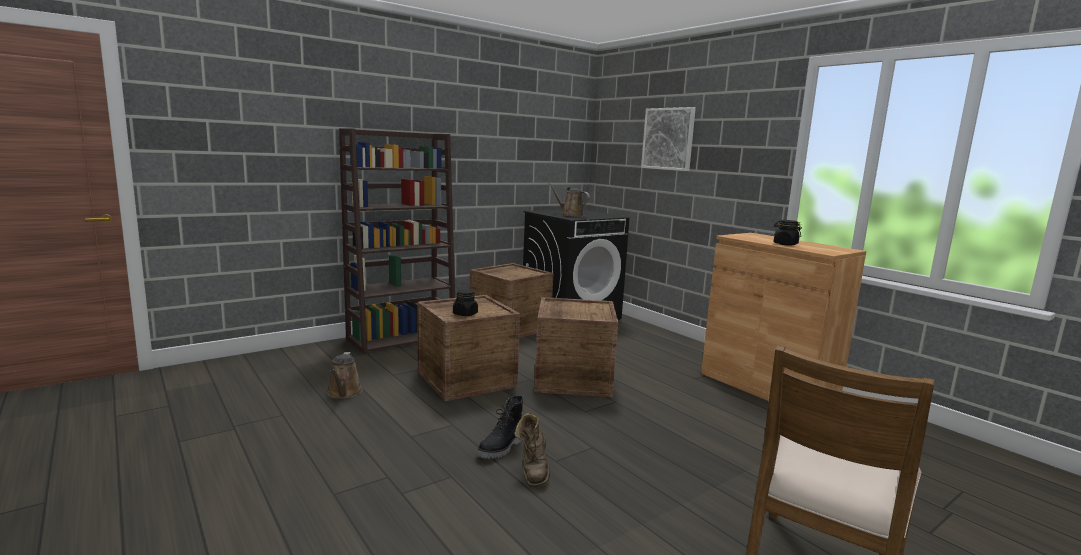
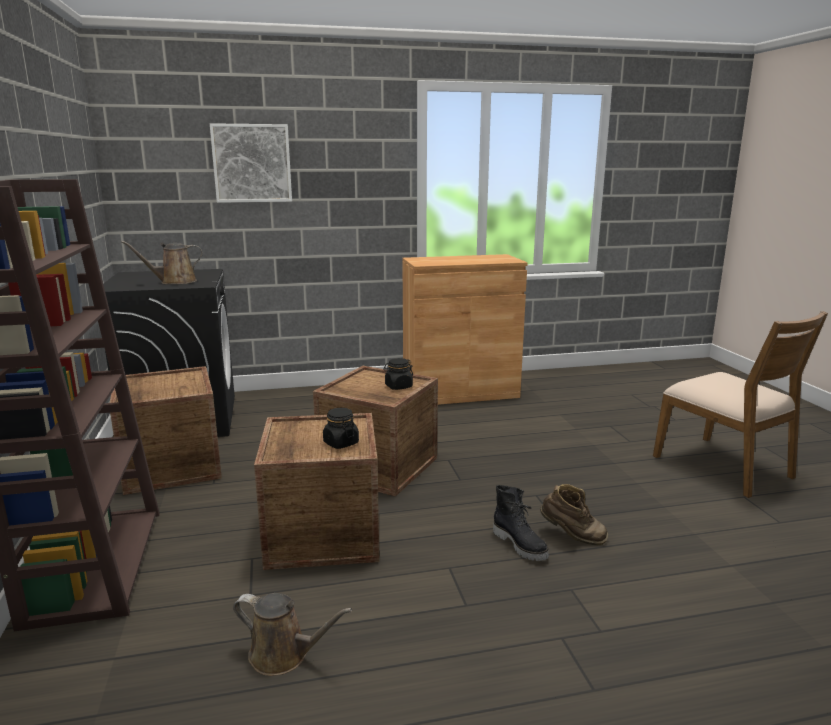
camera: 65 degrees left, 5 degrees up
(785, 244) = (472, 261): black jar -> black jar (398, 386)

